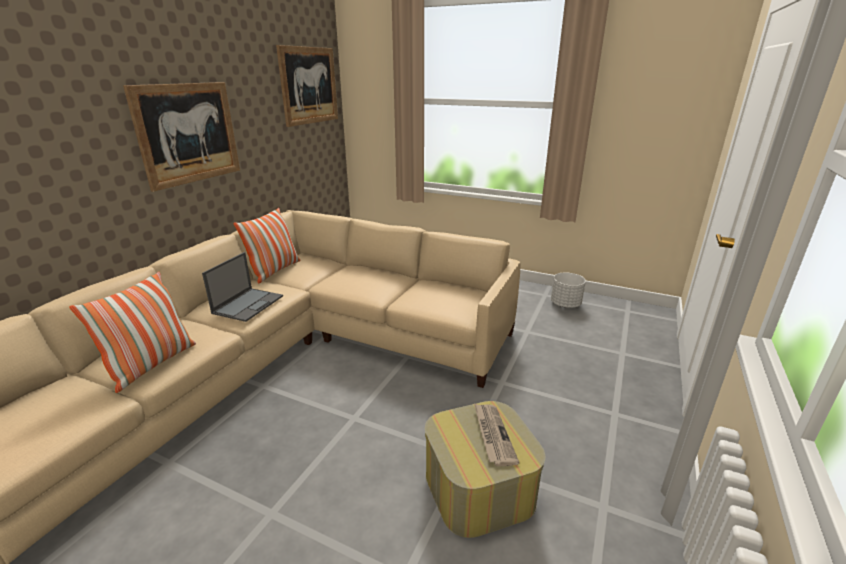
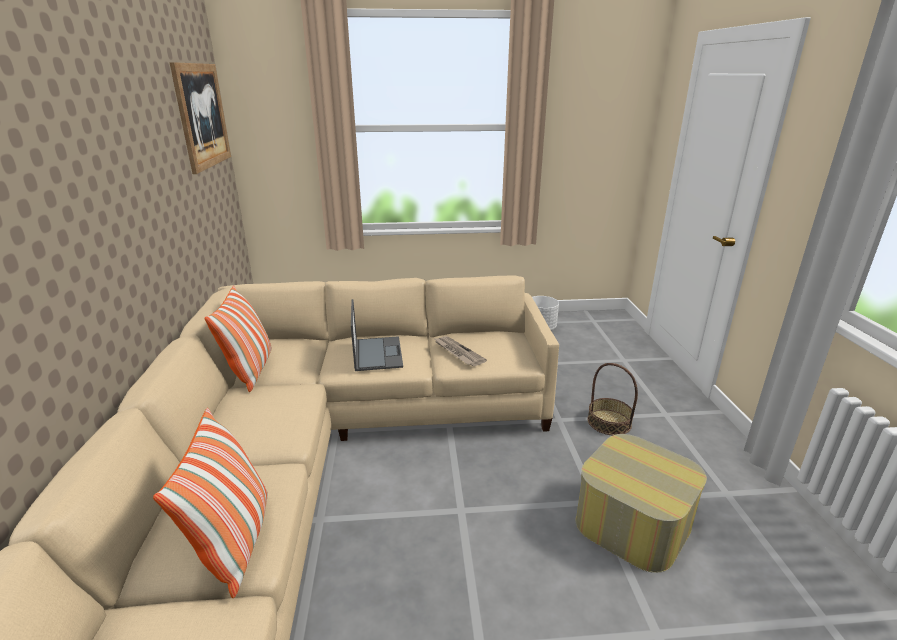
camera: 30 degrees left, 0 degrees up
(188, 133) = (112, 200): picture -> none
(248, 304) = (273, 421): laptop -> laptop (377, 353)
(492, 435) = (646, 465): newspaper -> newspaper (458, 352)
(547, 400) = (609, 422): none -> basket

